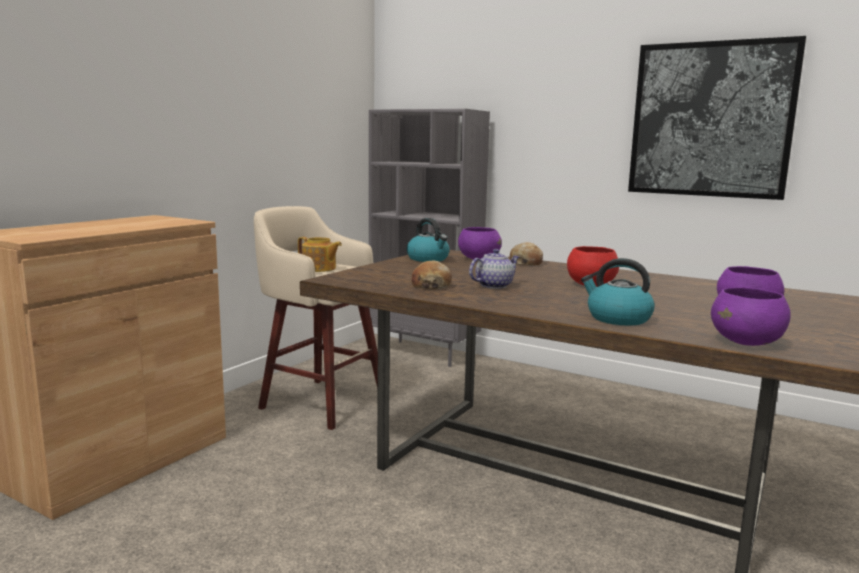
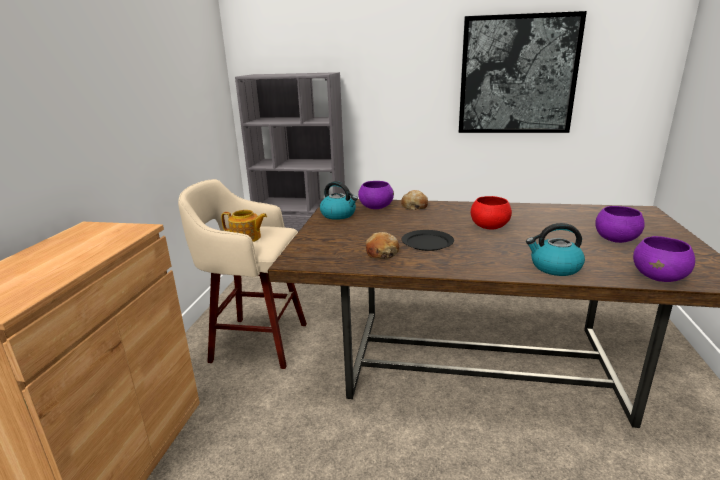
camera: 20 degrees left, 10 degrees up
(494, 285) = (427, 242): teapot -> black plate

